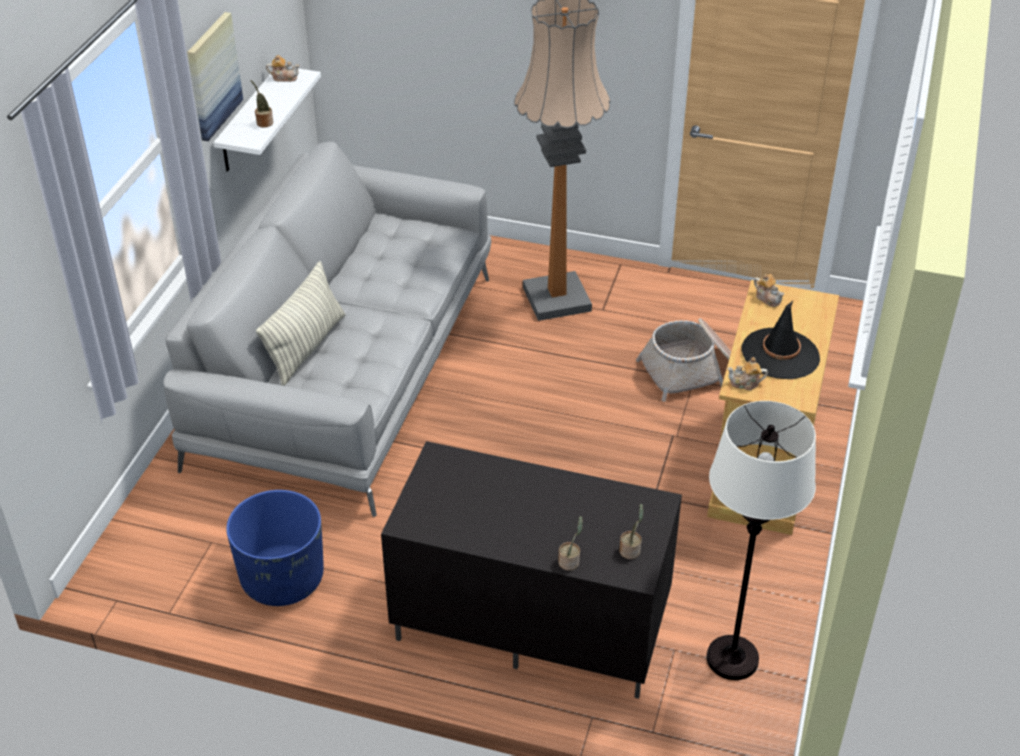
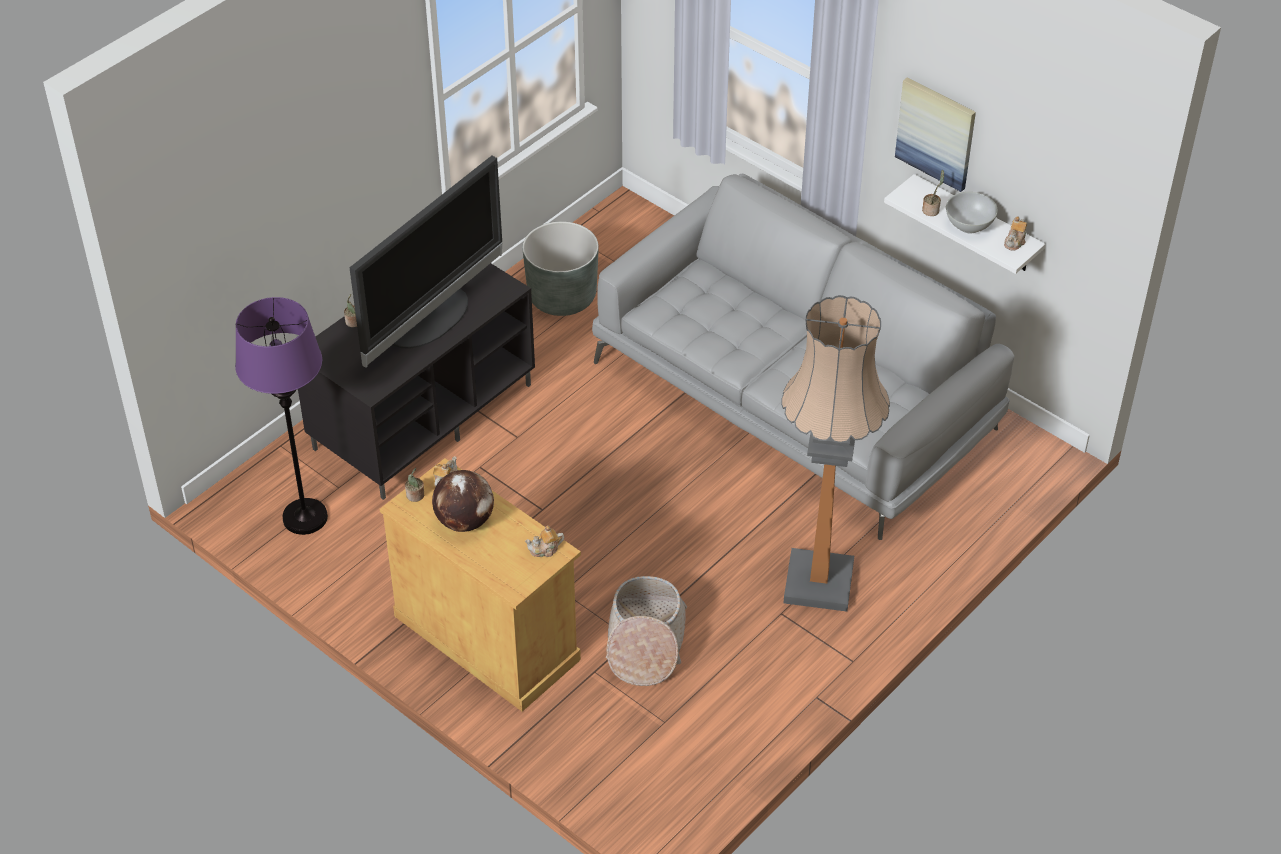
camera: 115 degrees right, 5 degrees up
(275, 101) = (969, 225): none -> white bowl
(282, 579) = (562, 296): blue planter -> grey planter
(306, 347) = (742, 296): pillow -> none
(524, 498) = (431, 320): none -> television
(631, 550) = (339, 357): potted plant -> potted plant (415, 496)
(733, 659) = (304, 518): white floor lamp -> purple floor lamp
(780, 354) = (464, 521): black hat -> globe

